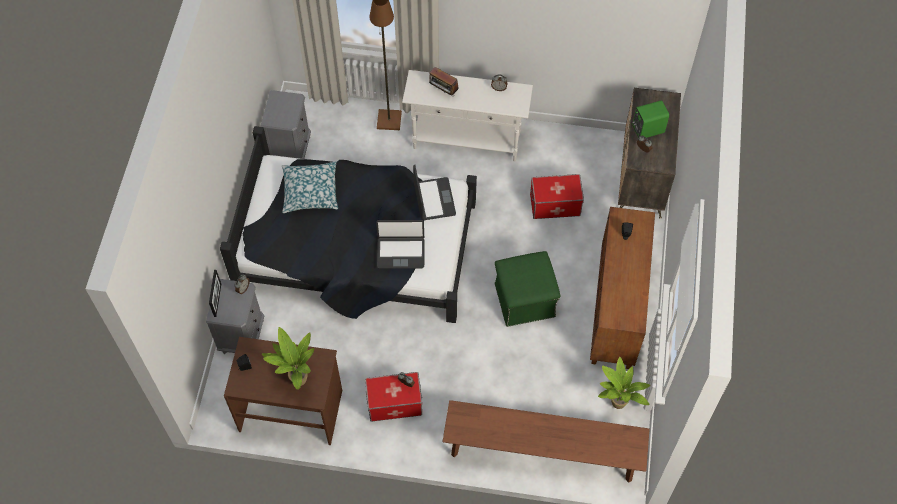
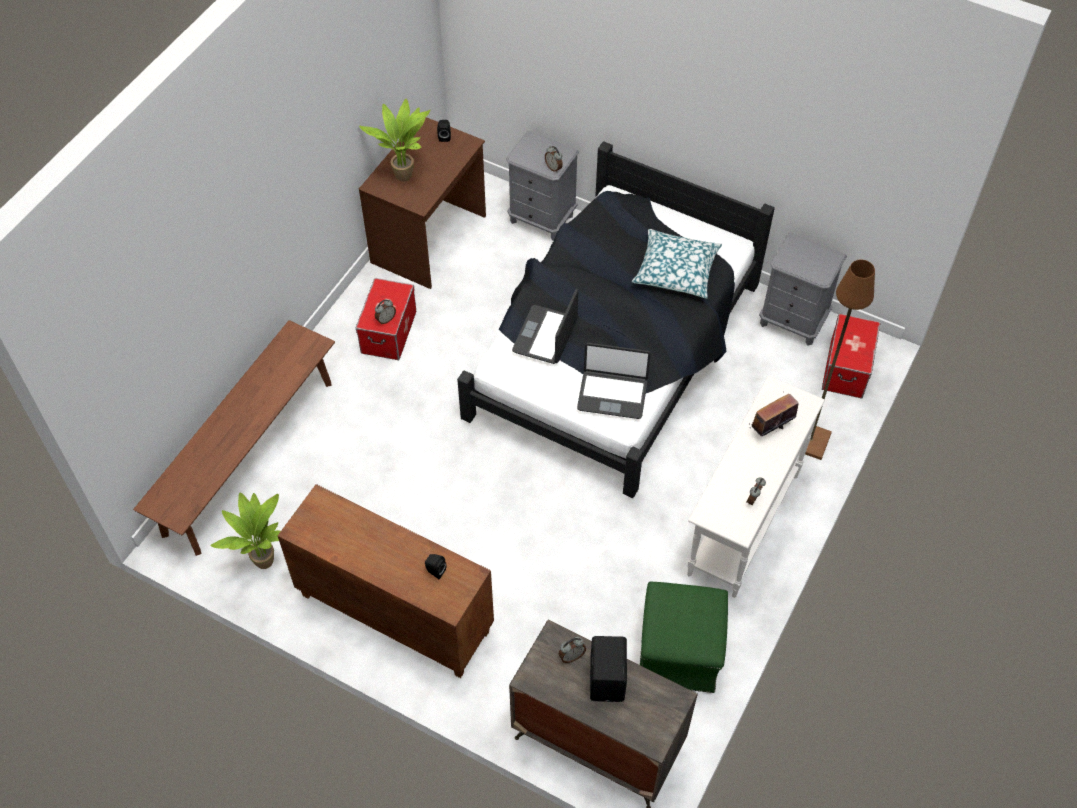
camera: 110 degrees right, 5 degrees down
(217, 300) = (549, 144): picture frame -> none
(524, 300) = (459, 508): green ottoman -> green ottoman (679, 652)
(555, 205) = (593, 599): storage box -> storage box (846, 368)
(647, 129) = (608, 679): green speaker -> black speaker

